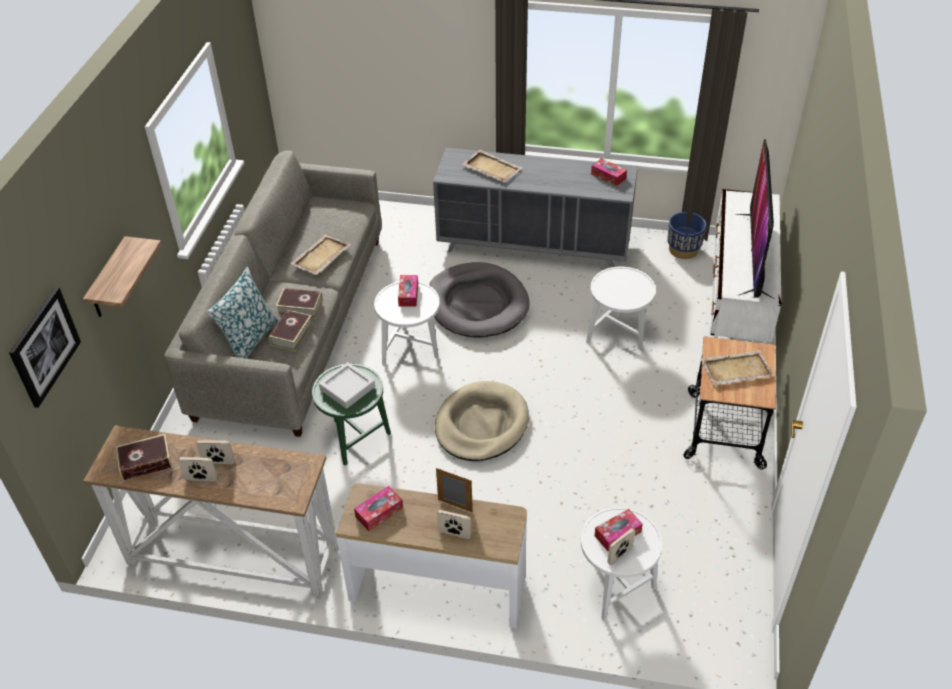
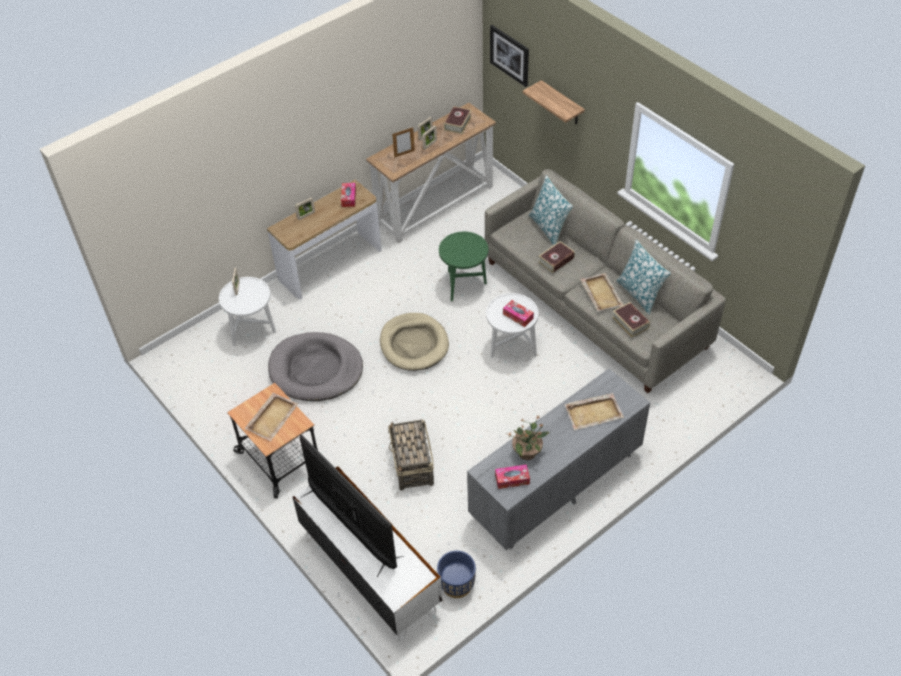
camera: 130 degrees right, 5 degrees up
(291, 334) = (534, 245): book -> book (630, 322)
(297, 234) = (640, 294): none -> pillow
(347, 388) = (463, 248): grey tray -> none
(455, 506) = (321, 224): picture frame -> picture frame (404, 154)
(477, 304) = (522, 408): grey dog bed -> grey dog bed (316, 370)
(573, 181) = (527, 452): none -> potted plant
(617, 336) = (412, 465): white side table -> basket
(617, 534) = (249, 296): tissue box -> none

